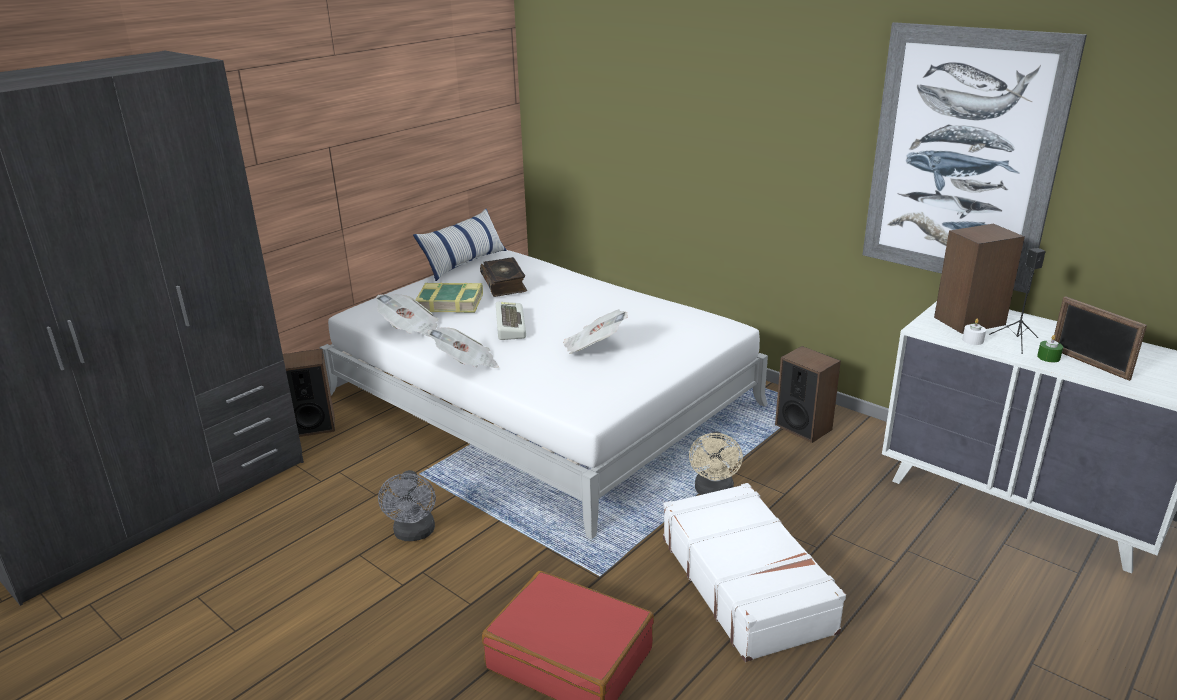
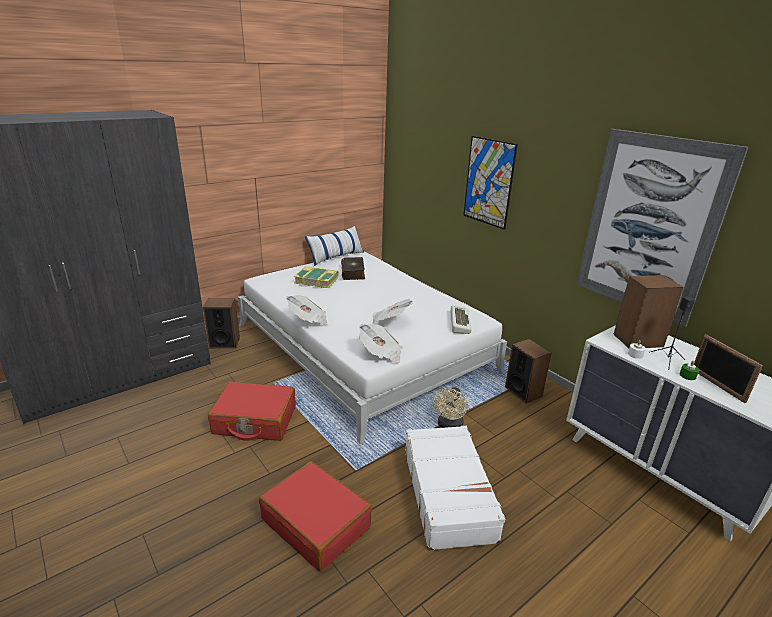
camera: 10 degrees right, 0 degrees up
(410, 330) = (286, 294): newspaper -> newspaper (381, 353)
(414, 534) = (254, 420): grey fan -> red suitcase
(509, 325) = (344, 299): keyboard -> keyboard (458, 322)
(707, 117) = (489, 182): none -> picture

